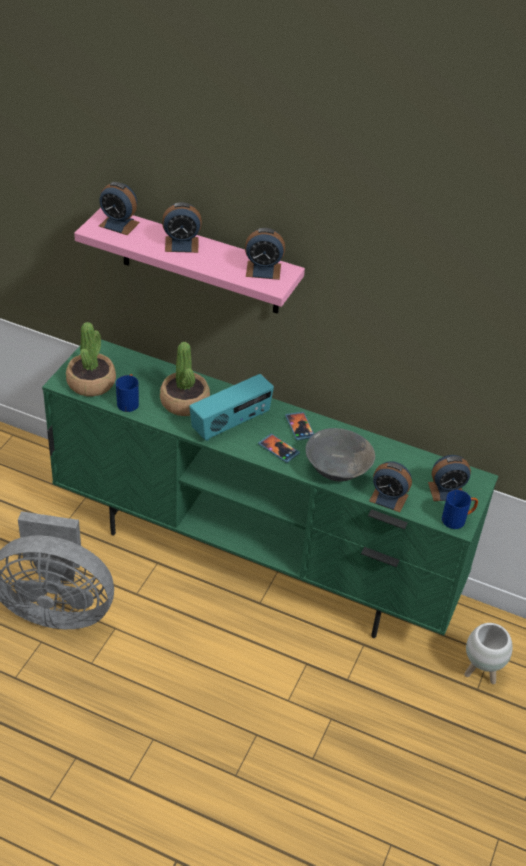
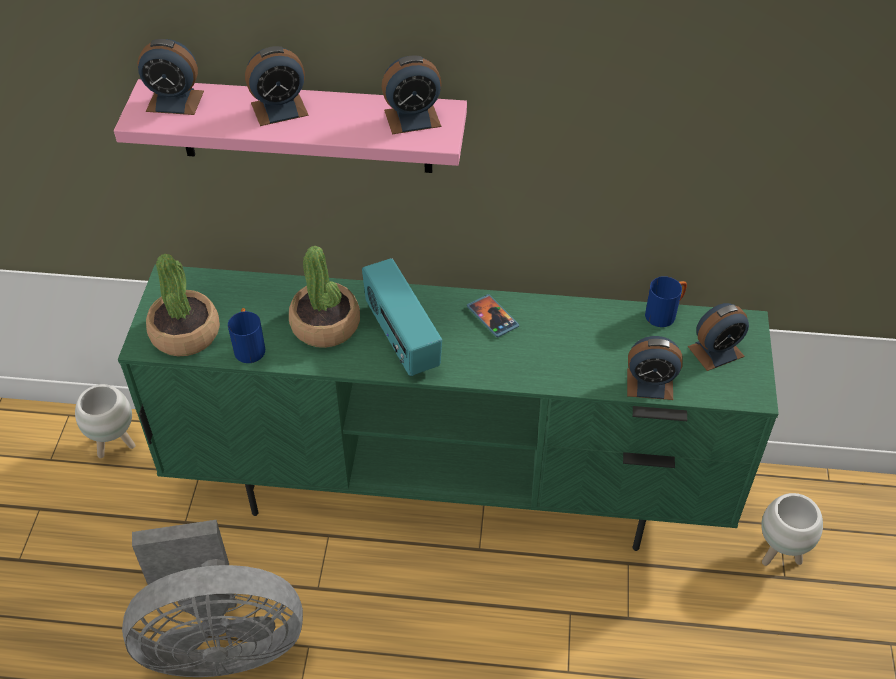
camera: 15 degrees left, 5 degrees up
(36, 462) = (115, 444): none -> white planter
(231, 423) = (401, 338): radio -> radio turned 120 degrees clockwise
(278, 449) = (479, 357): phone -> none
(336, 469) = (566, 363): grey bowl -> none
(457, 519) = (748, 388): blue mug -> blue mug (664, 314)

